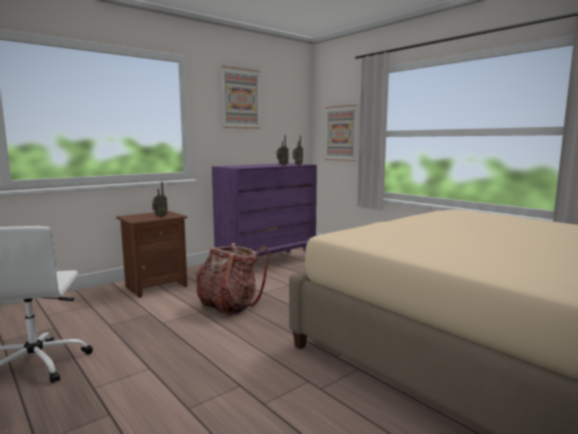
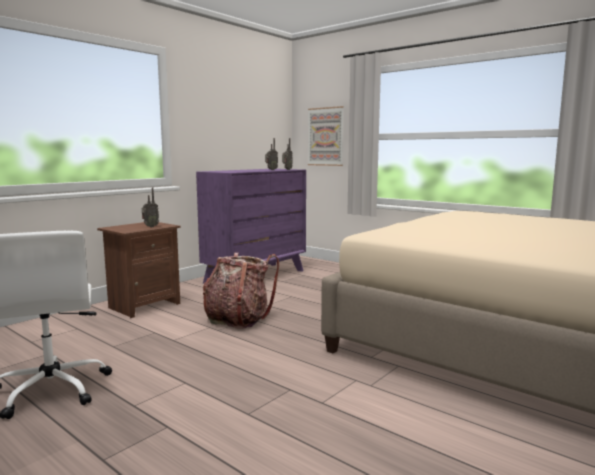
camera: 10 degrees left, 0 degrees up
(240, 98) = (221, 97): picture -> none

